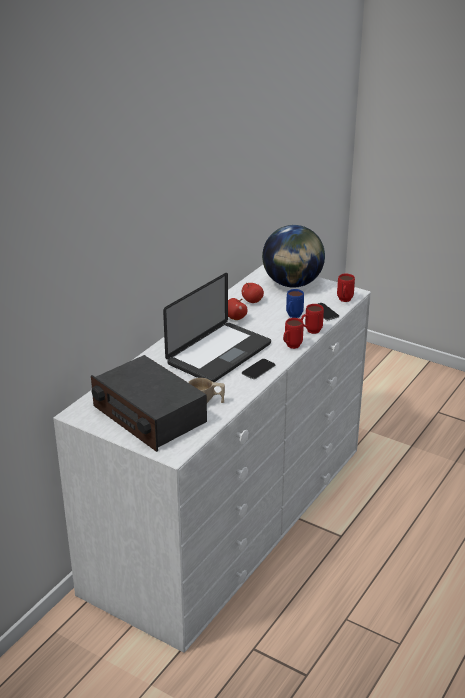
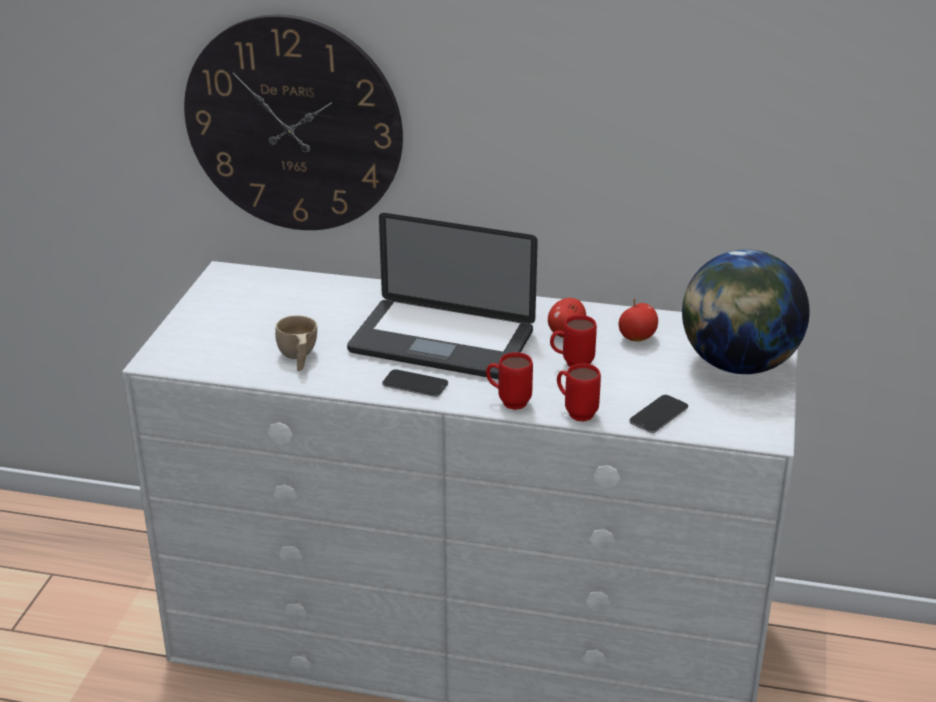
camera: 70 degrees right, 0 degrees up
(81, 294) = (293, 125): none -> wall clock
(149, 415) = (242, 322): radio -> none
(293, 317) = (614, 386): blue mug -> none
(344, 301) = (722, 430): red mug -> red mug (571, 364)

